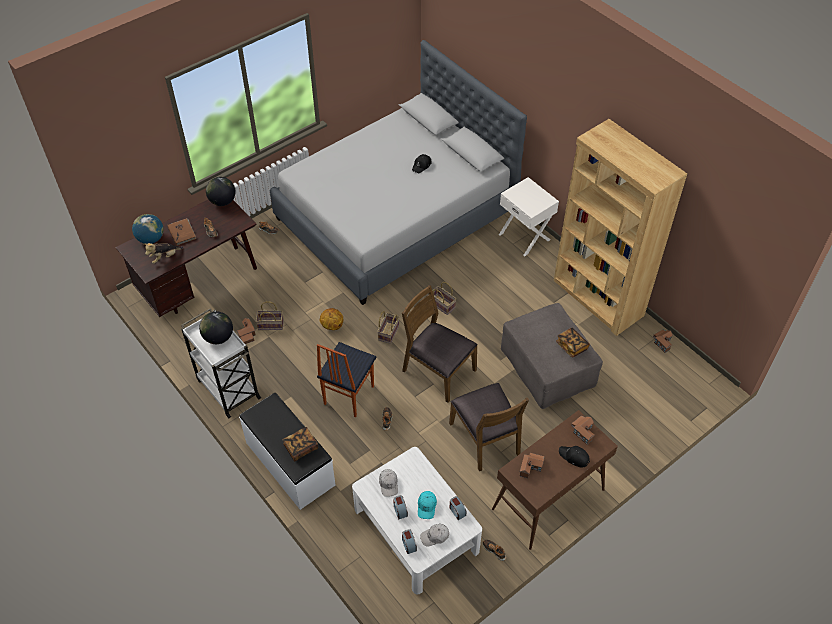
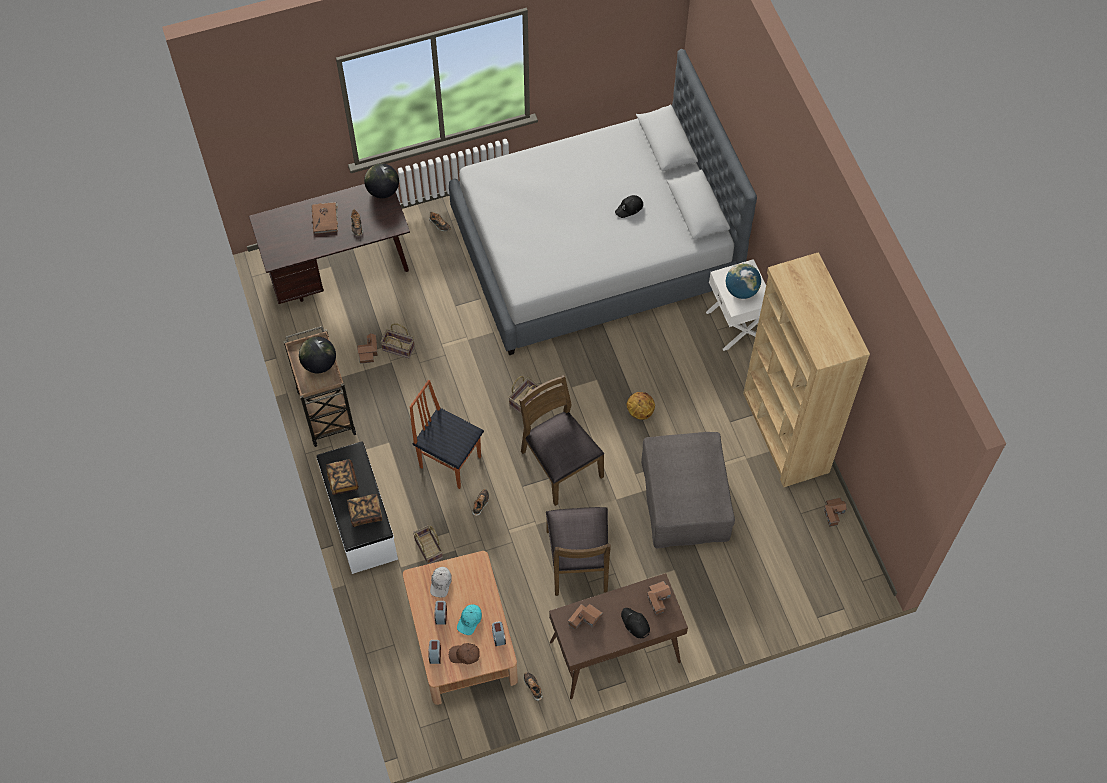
camera: 20 degrees right, 10 degrees up
(151, 239) = (289, 217): globe -> globe (741, 290)
(165, 257) = (296, 245): plush toy -> none
(227, 388) = (325, 410): white cart -> brown cart
(332, 326) = (465, 371): basketball -> basketball (640, 411)
(348, 395) = (450, 461): chair -> chair turned 75 degrees clockwise
(416, 530) = (462, 637): white coffee table -> brown coffee table
(435, 536) = (464, 655): white cap -> brown cap
(443, 305) = (600, 384): basket -> basket (429, 549)
(571, 346) = (705, 492): book -> book (343, 480)

